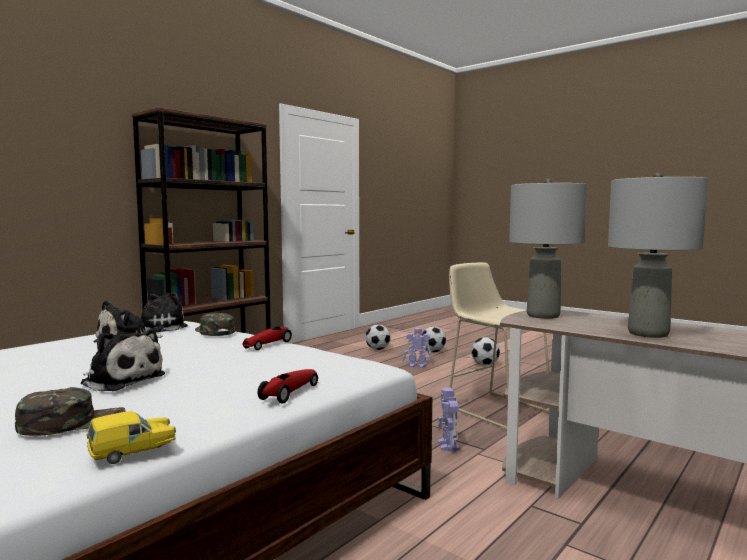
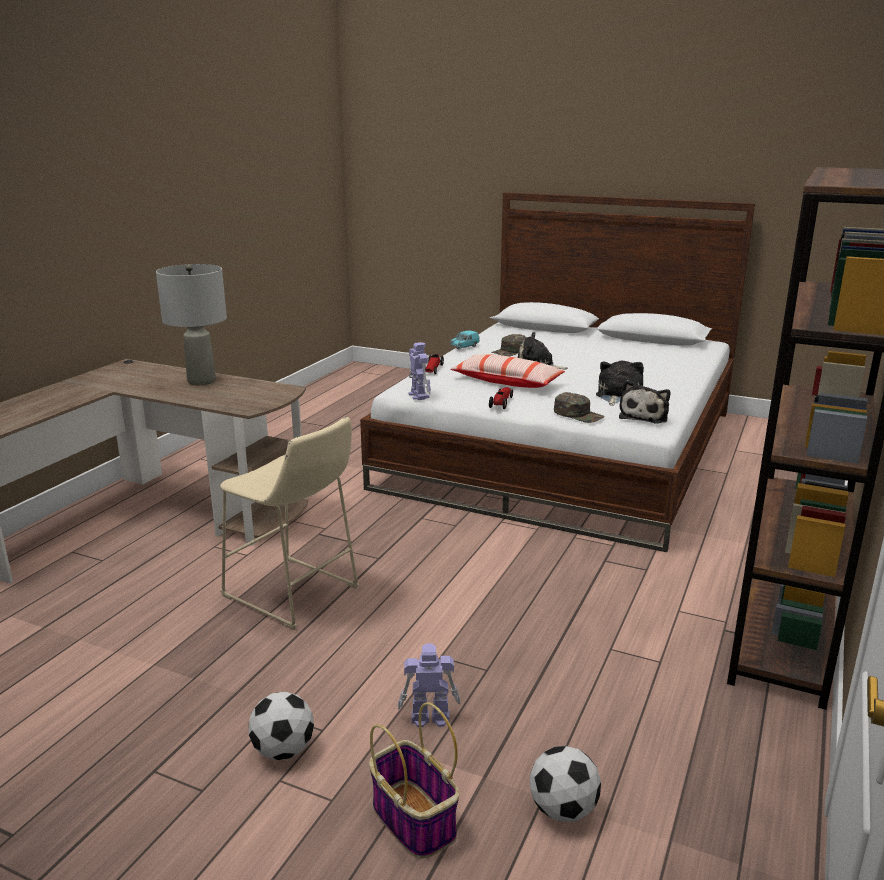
camera: 165 degrees right, 15 degrees up
(132, 452) = (464, 347): yellow toy car -> turquoise toy car
(214, 364) = (507, 382): none -> pillow
(432, 351) = (412, 819): football -> basket
(448, 446) = (353, 533): toy robot -> toy robot (418, 395)
(542, 316) = (263, 399): grey table lamp -> none

